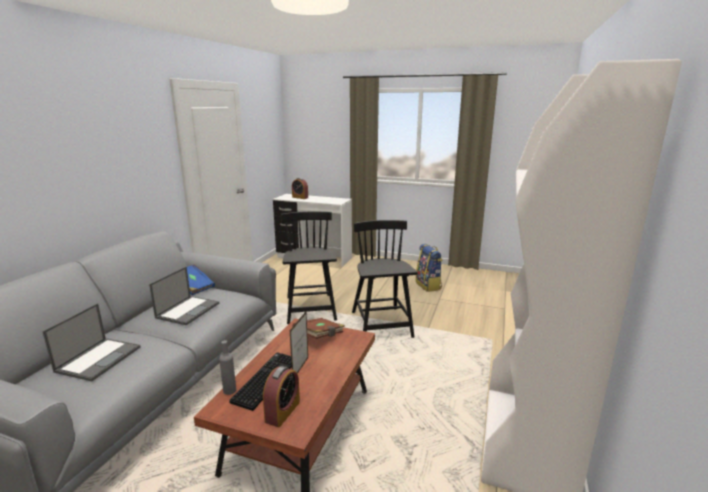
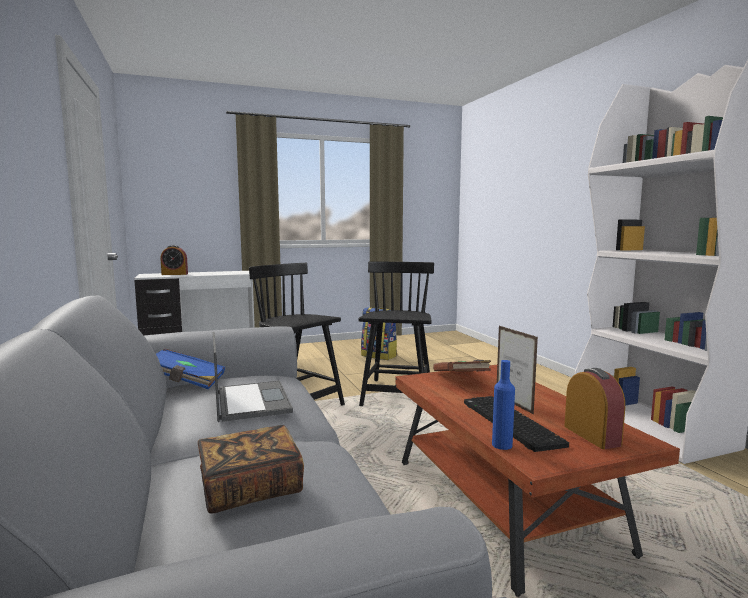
camera: 40 degrees left, 10 degrees down
(99, 358) = (250, 488): laptop -> book
(229, 390) = (502, 445): grey bottle -> blue bottle
(381, 325) = (398, 395): black chair -> black chair turned 60 degrees clockwise

